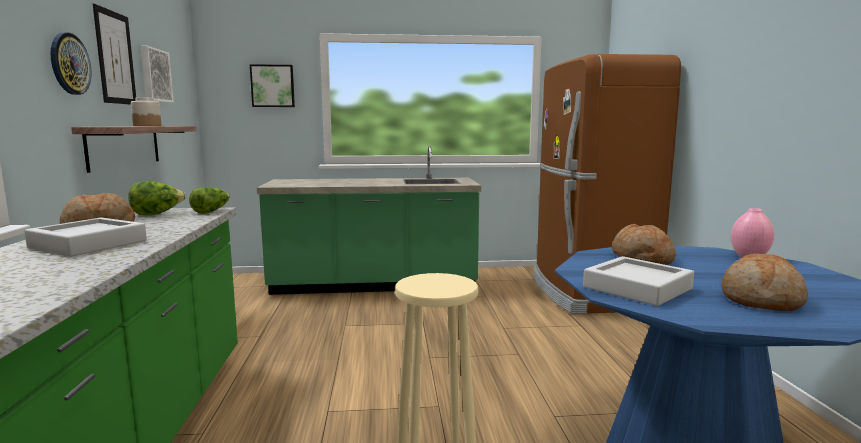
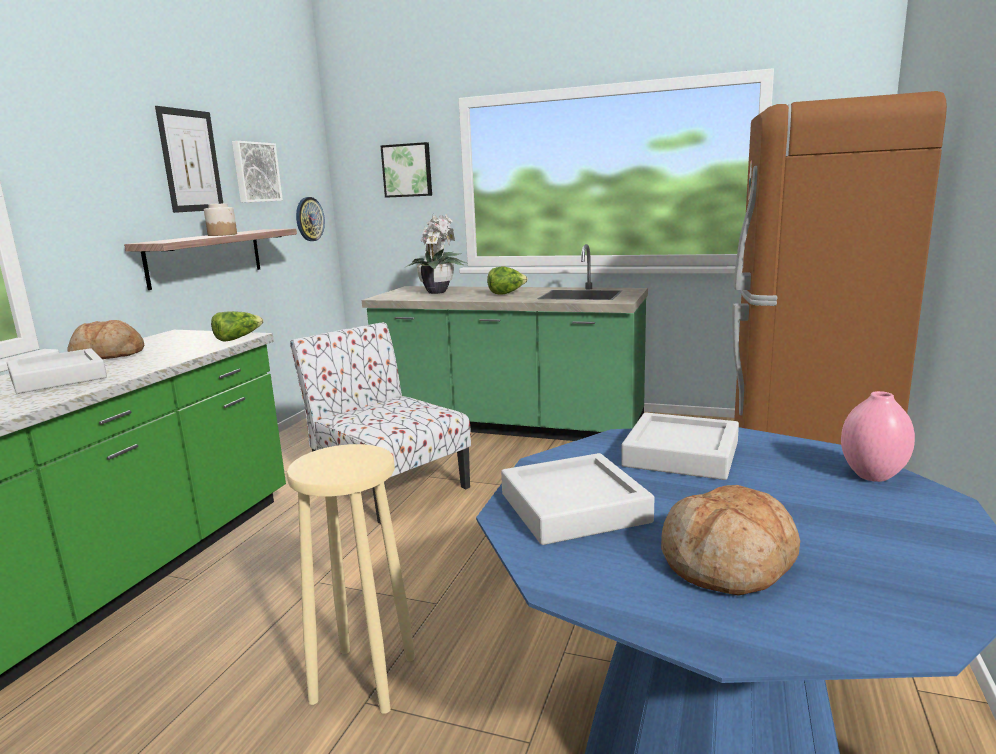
camera: 25 degrees right, 5 degrees up
(69, 64) = (121, 177): wall clock -> wall clock (309, 219)
(157, 214) = (185, 340): lettuce -> lettuce (506, 294)
(314, 182) = (438, 292): none -> potted plant
(318, 336) = (388, 486): none -> chair
(642, 258) = (681, 454): bread -> grey tray

